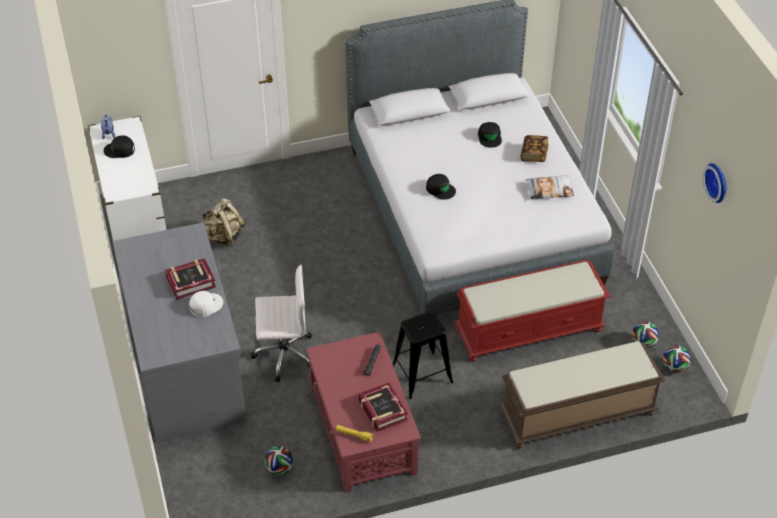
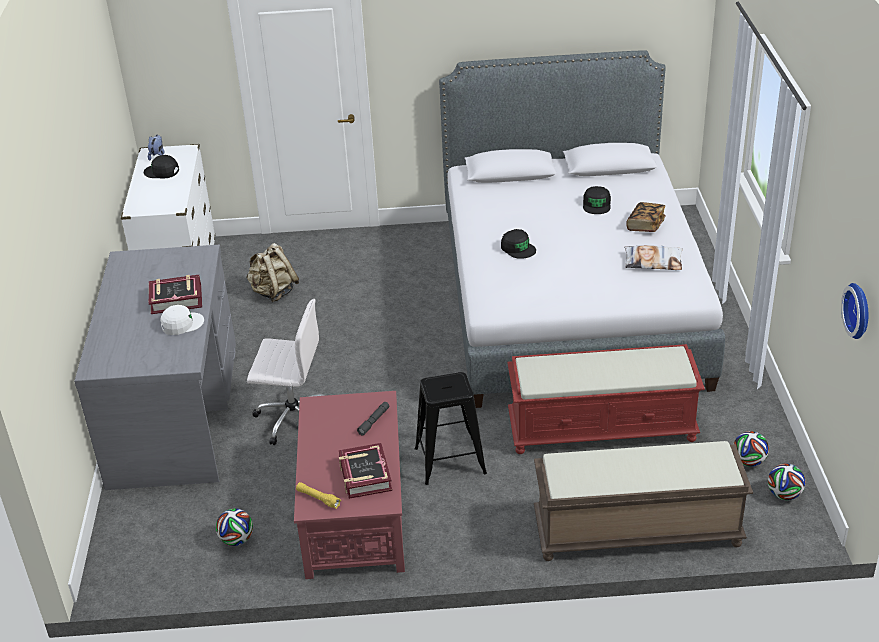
camera: 15 degrees right, 10 degrees down
(718, 182) = (844, 223): wall clock -> wall clock (860, 310)

